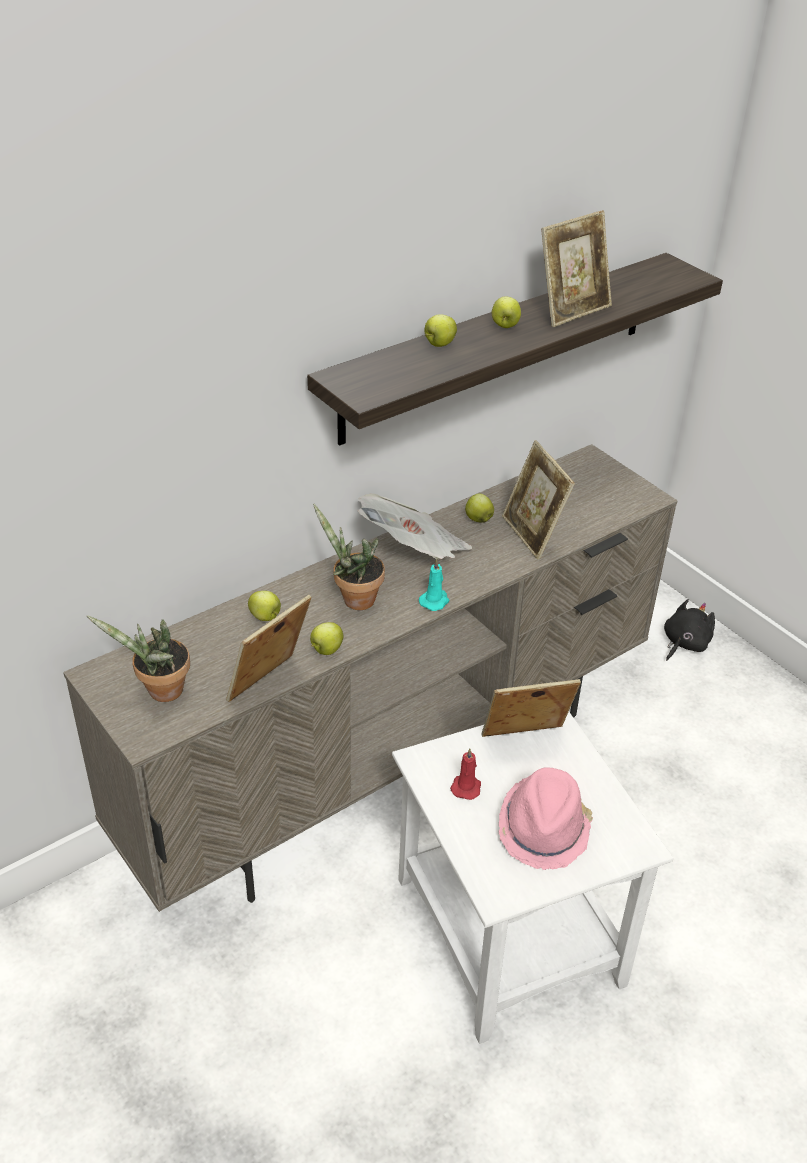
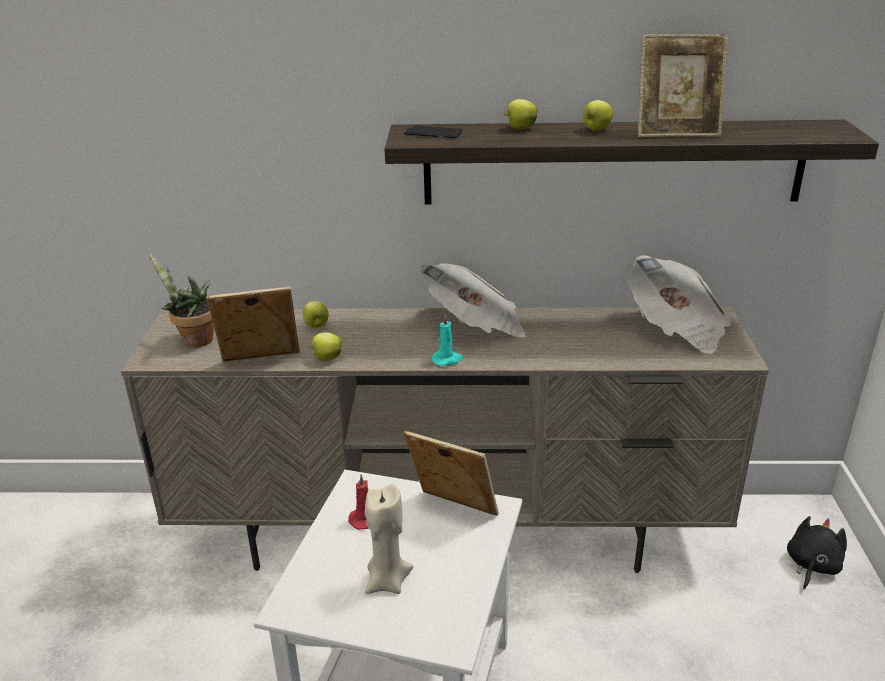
camera: 40 degrees right, 10 degrees down
(354, 599) = (389, 337): potted plant -> none
(371, 376) = (433, 133): none -> phone
(478, 519) = (556, 322): apple -> none
(532, 535) = (589, 347): picture frame -> none
(544, 828) = (387, 581): pink hat -> beige candle
(576, 486) = (676, 329): none -> newspaper
(684, 643) = (811, 565): black plush toy -> black plush toy turned 45 degrees counterclockwise

